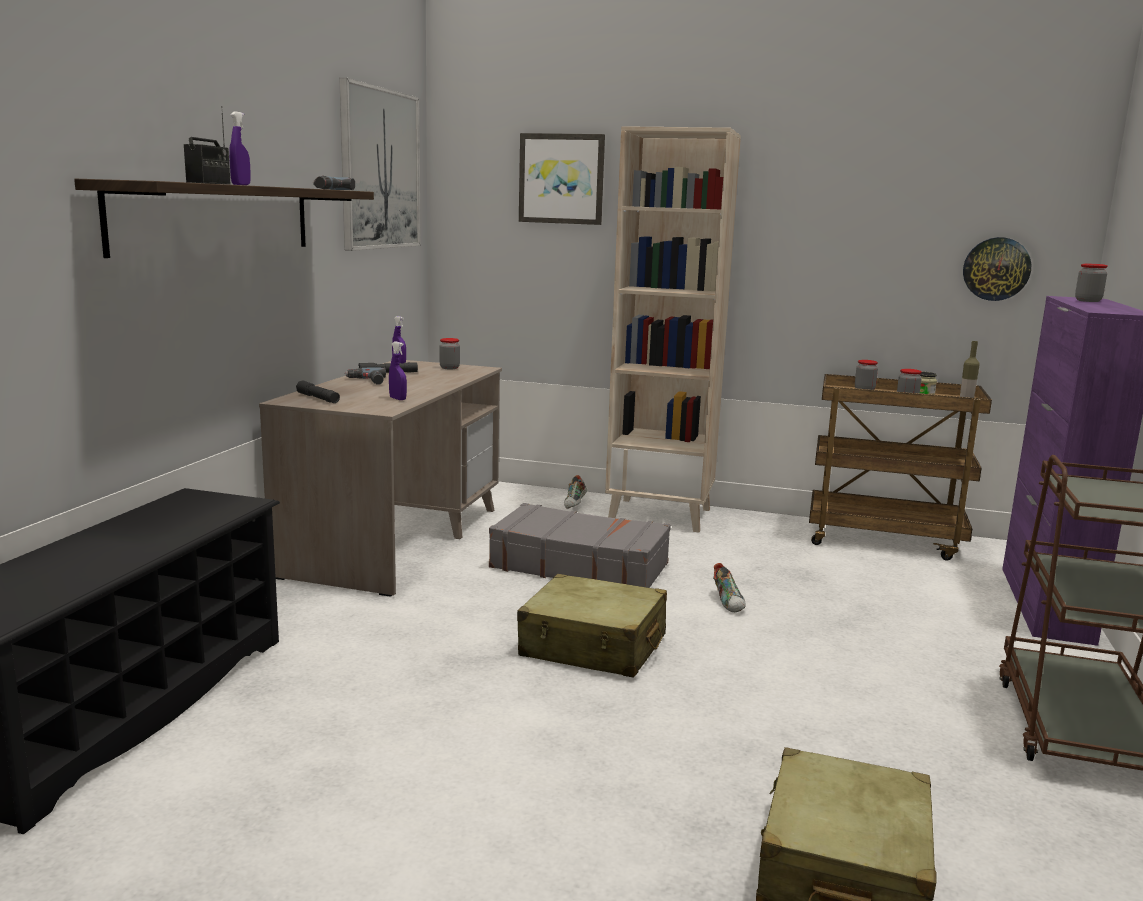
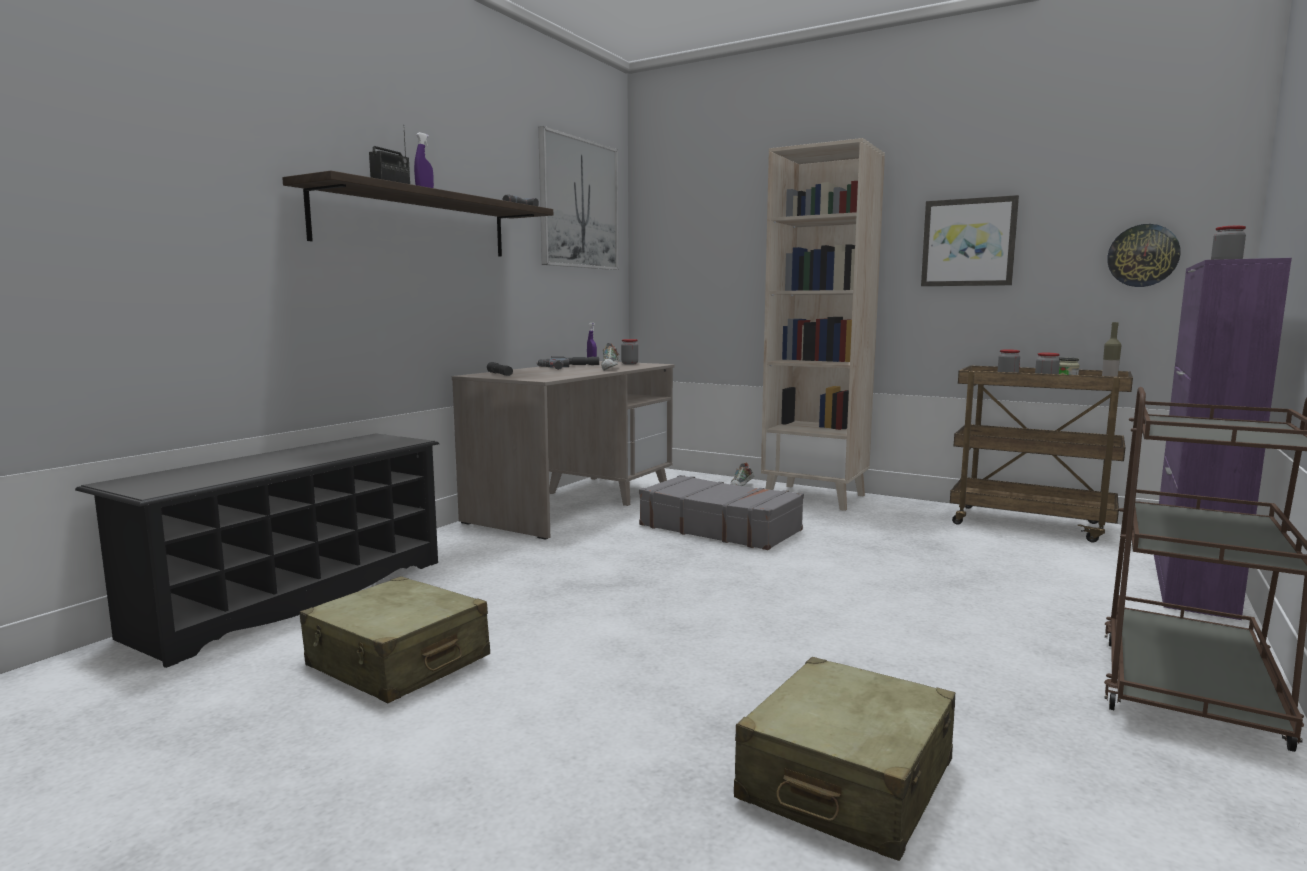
camera: 15 degrees right, 5 degrees down
(398, 399) = (563, 375): purple spray bottle -> none
(561, 179) = (733, 207): picture -> picture (968, 242)
(593, 646) = (698, 584): beige suitcase -> beige suitcase (398, 662)
(729, 602) = (845, 561): shoe -> shoe (611, 369)

